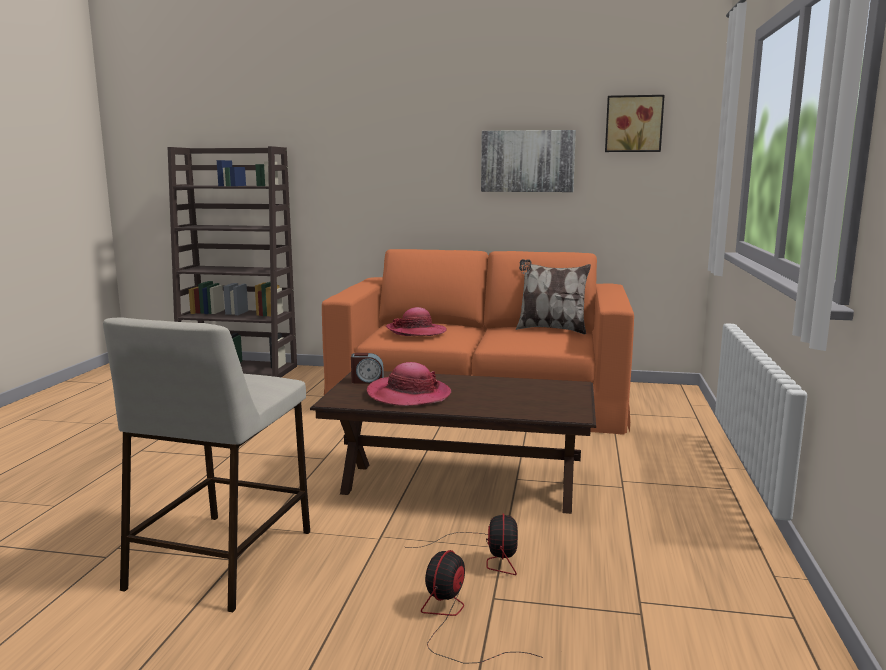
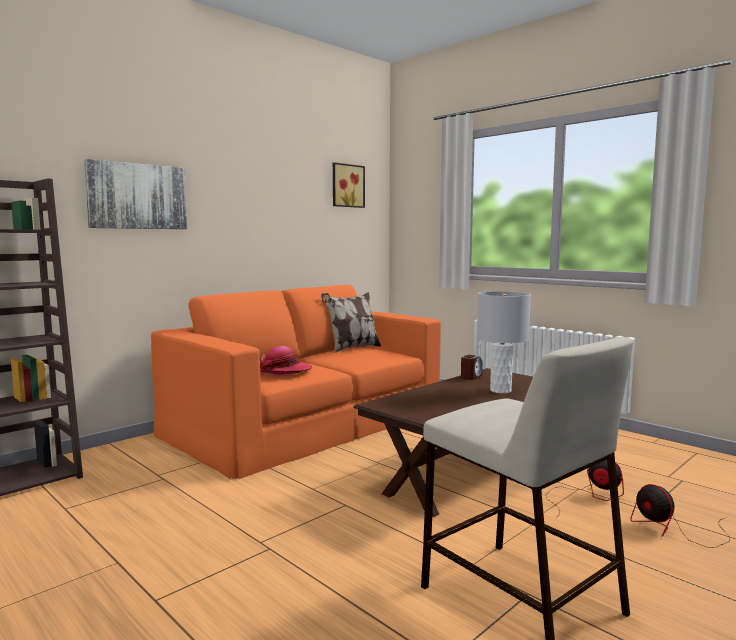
camera: 55 degrees left, 5 degrees down
(367, 381) = (400, 406): alarm clock -> alarm clock (471, 376)
(408, 395) = (458, 404): hat -> none
(491, 400) = (500, 390): none -> grey table lamp
(527, 161) = (282, 211): picture -> picture (137, 196)

